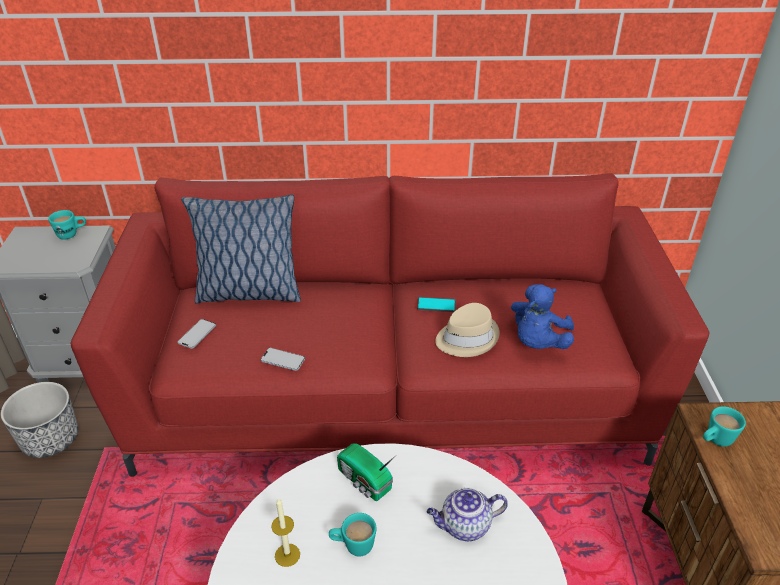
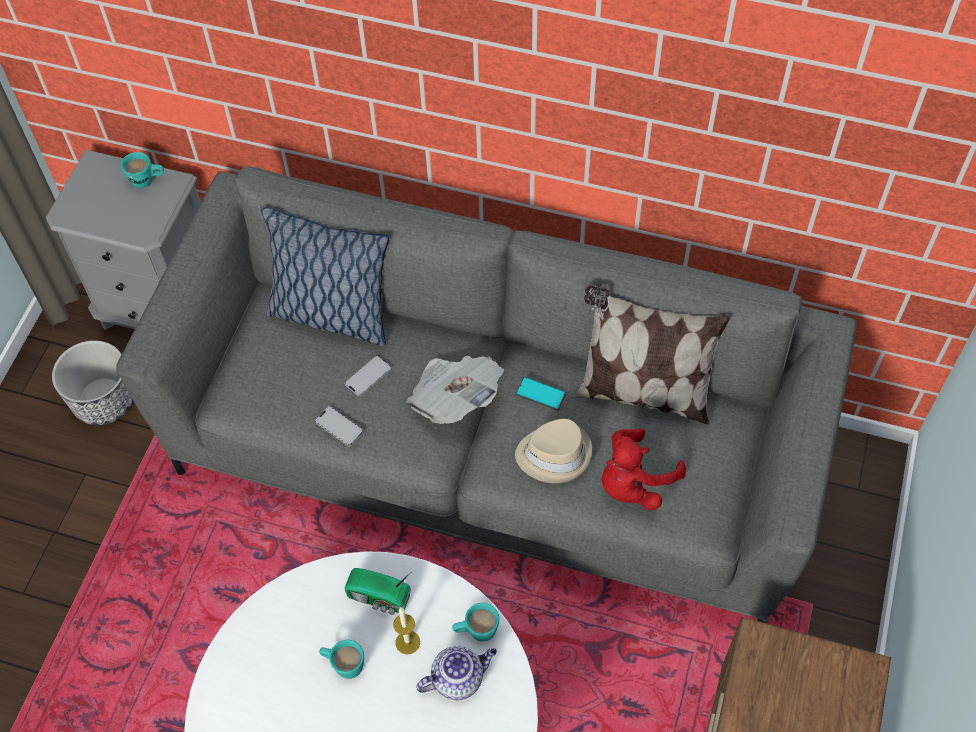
camera: 20 degrees right, 20 degrees up
(197, 334) = (258, 363): phone -> phone (368, 376)
(287, 555) = (280, 654): candle -> candle (407, 642)
(365, 482) = (380, 598): radio -> radio turned 45 degrees counterclockwise
(371, 322) = (454, 398): none -> newspaper
(390, 399) = (492, 454): red sofa -> grey sofa
(464, 526) = (458, 678): teapot -> teapot turned 150 degrees clockwise
(510, 288) = (642, 392): none -> pillow
(537, 342) = (633, 483): blue plush toy -> red plush toy
(715, 440) = (752, 675): turquoise mug -> turquoise mug (476, 631)

